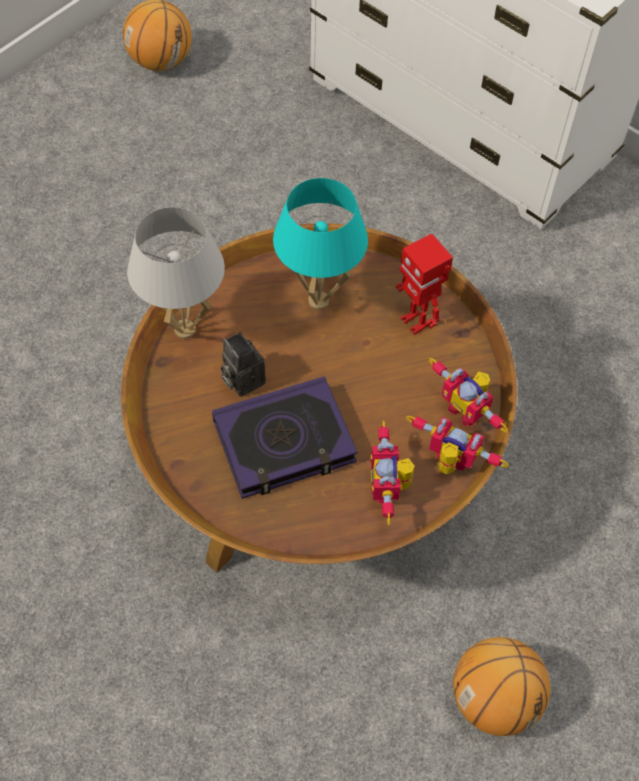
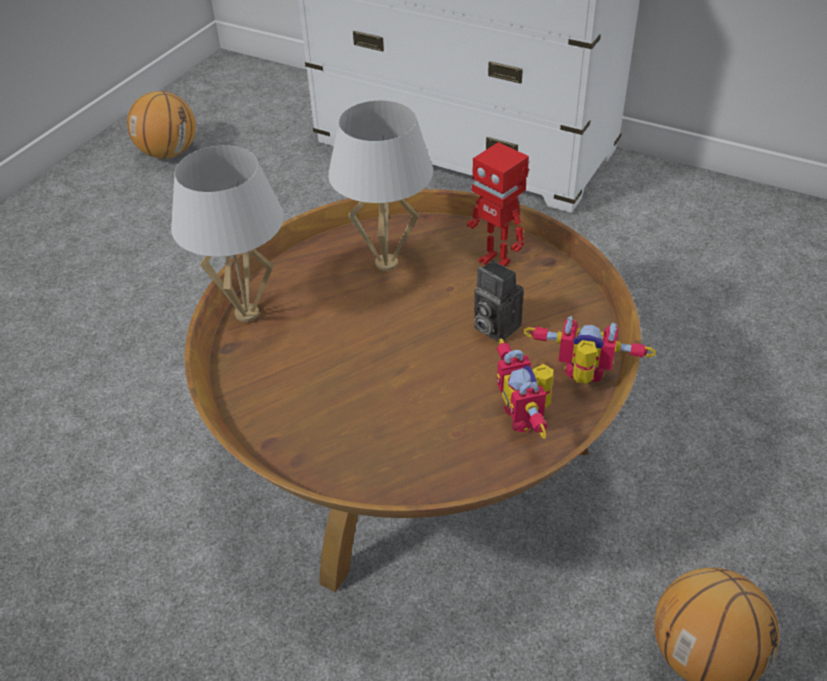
camera: 10 degrees left, 15 degrees down
(241, 379) = (323, 346): camera -> camera (493, 327)
(284, 443) = (390, 396): book -> none
(319, 301) = (387, 263): turquoise table lamp -> white table lamp
(467, 410) = (581, 326): toy robot -> none

